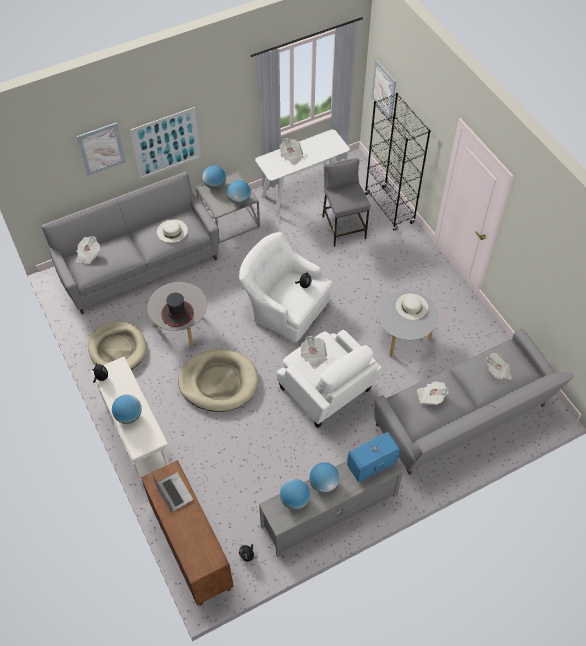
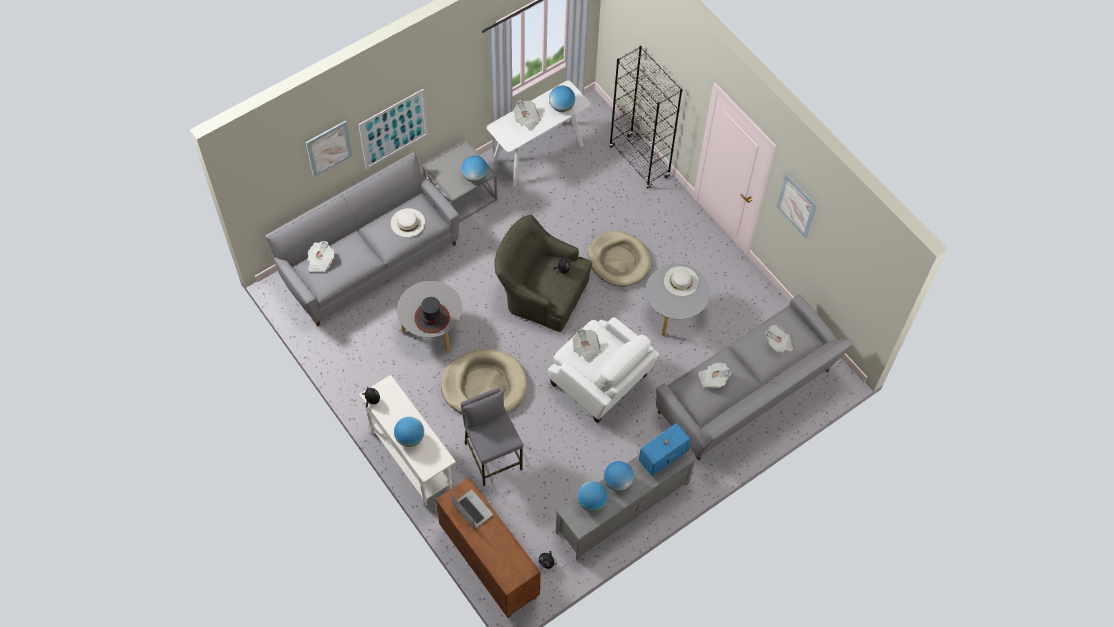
camera: 10 degrees left, 5 degrees up
(117, 349) = (367, 361): beige dog bed -> beige dog bed (619, 260)
(215, 185) = (444, 161): globe -> globe (561, 106)
(284, 307) = (540, 292): white armchair -> green armchair
(343, 227) = (591, 190): grey stool -> grey stool (493, 456)
(383, 89) = (623, 37): picture -> picture (797, 205)

